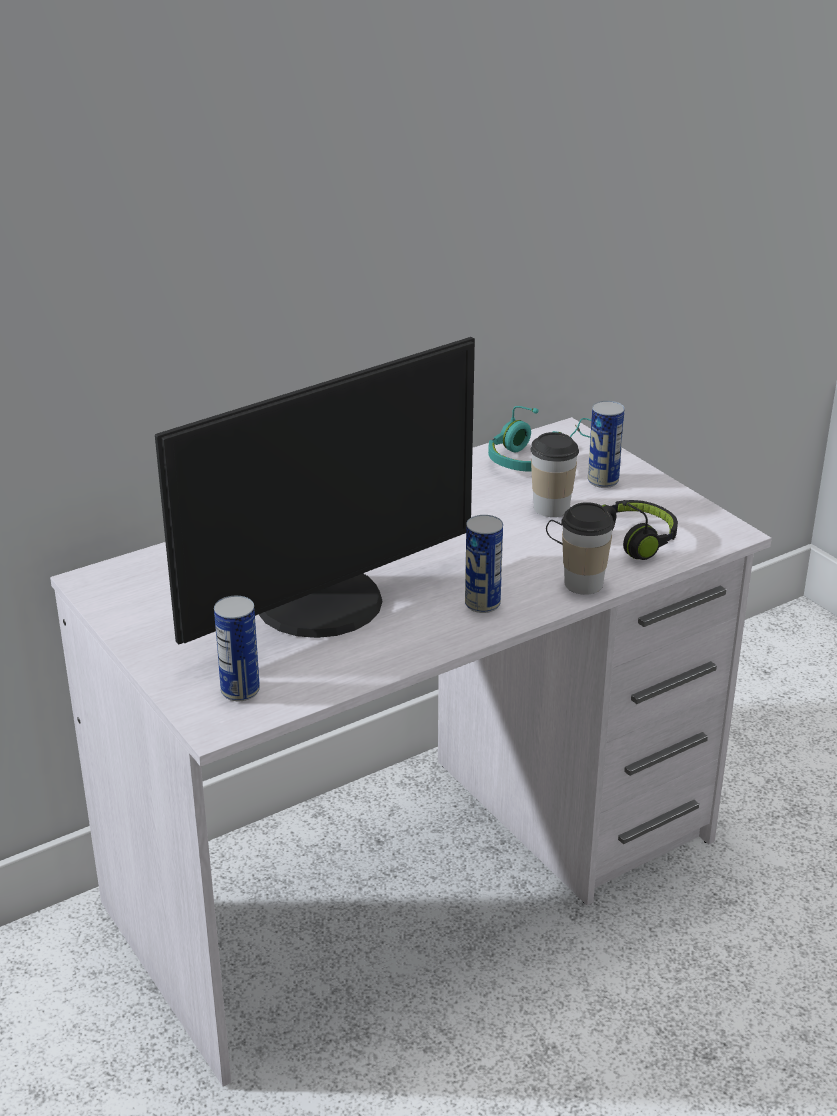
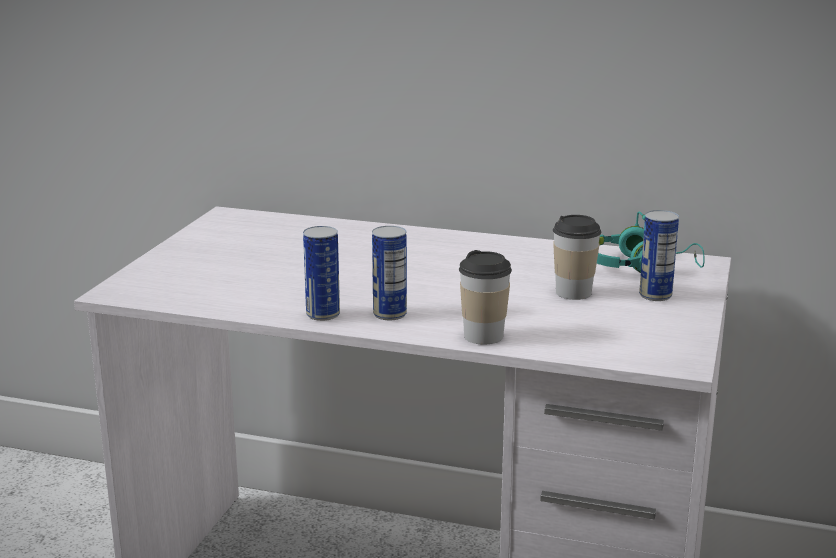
camera: 50 degrees right, 10 degrees down
(240, 691) = (162, 285): can -> can (323, 314)
(324, 605) = (302, 273): monitor -> none
(617, 544) = (569, 329): black headphones -> none

